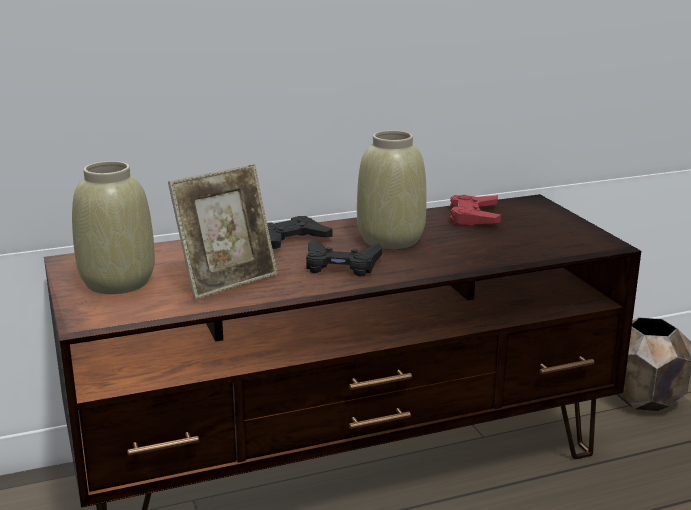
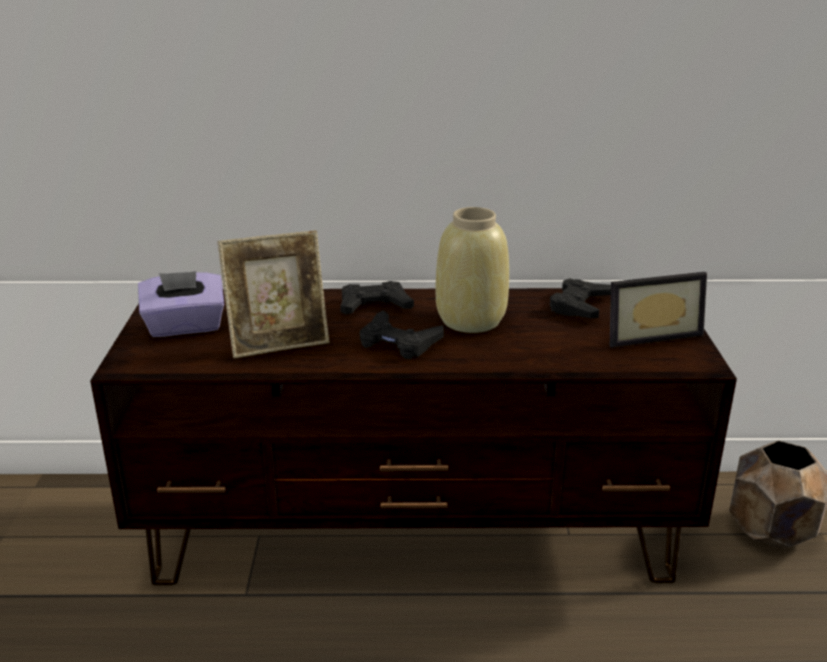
camera: 20 degrees right, 5 degrees up
(118, 282) = (185, 327): beige vase -> purple tissue box
(474, 216) = (580, 305): red game controller -> black game controller
(548, 229) = (649, 334): none -> picture frame

